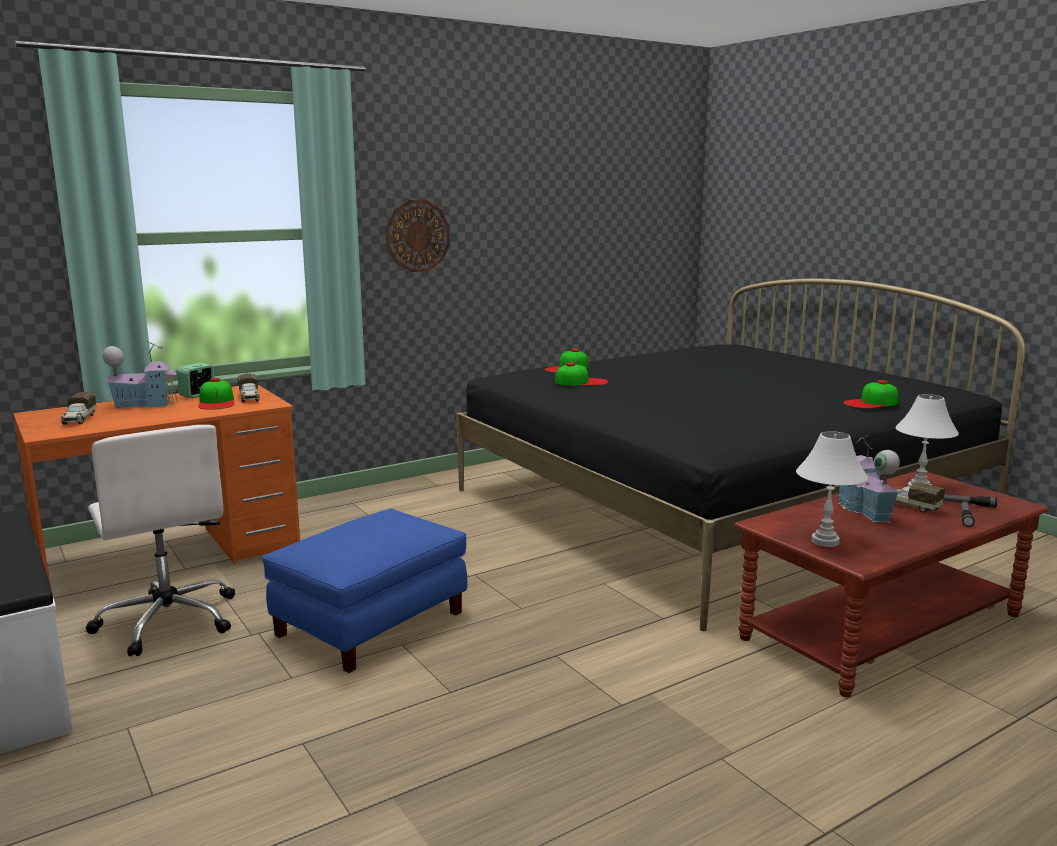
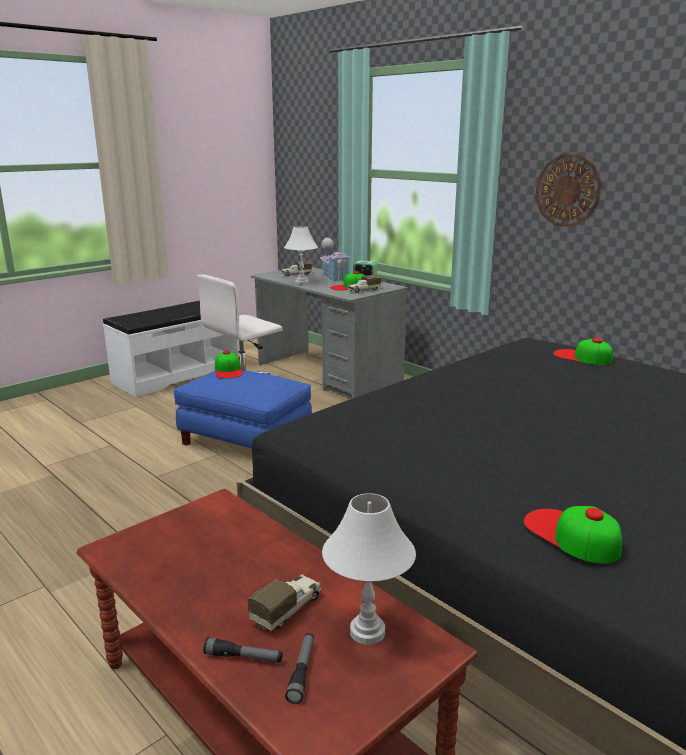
camera: 80 degrees right, 5 degrees up
(172, 556) = (328, 374): orange desk -> grey desk
(581, 382) = (517, 364): cap -> cap (228, 370)
(825, 541) = (166, 533): white table lamp -> white table lamp (301, 283)
(865, 511) = (262, 569): toy house -> none

